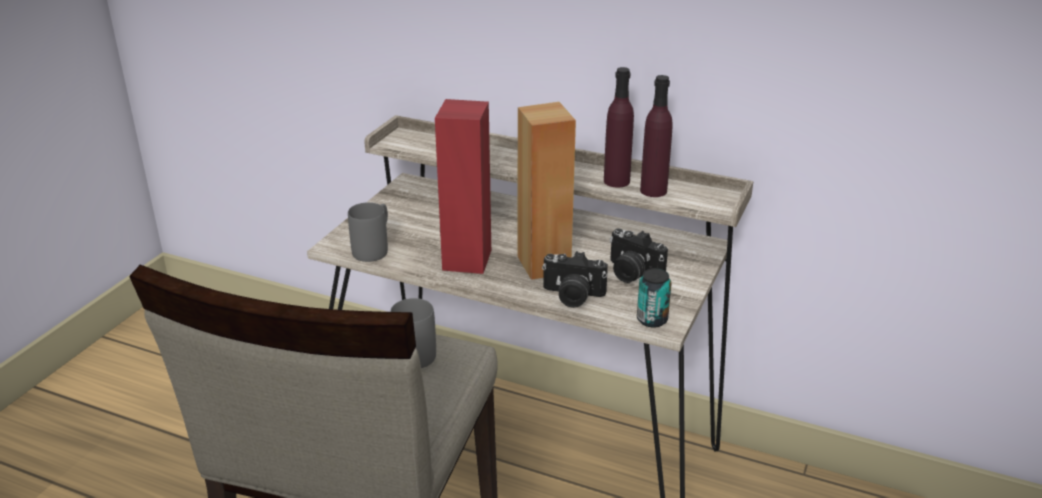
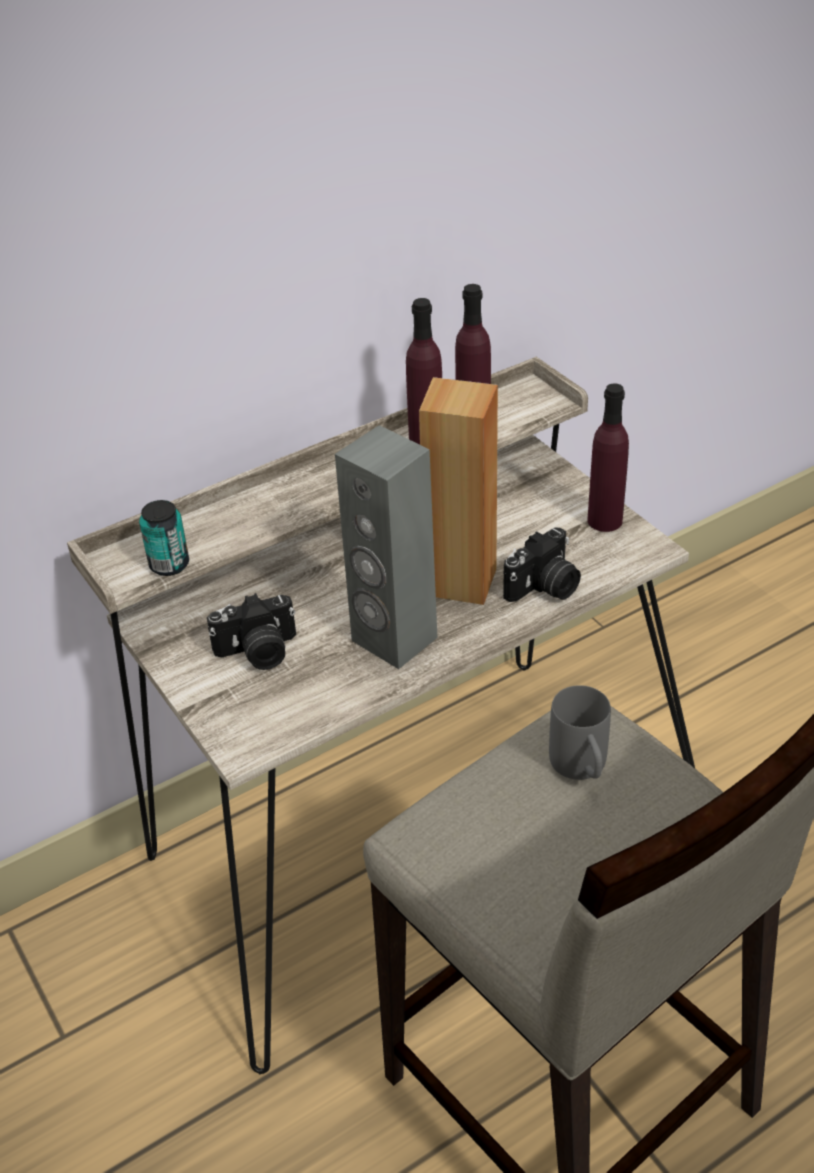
camera: 55 degrees left, 10 degrees up
(374, 248) = (288, 711): grey mug -> none
(466, 260) = (393, 640): red speaker -> grey speaker
(631, 273) = (535, 526): camera -> camera (258, 652)
(652, 320) = (634, 552): can -> can (169, 565)
(671, 297) = (605, 520): none -> purple bottle

